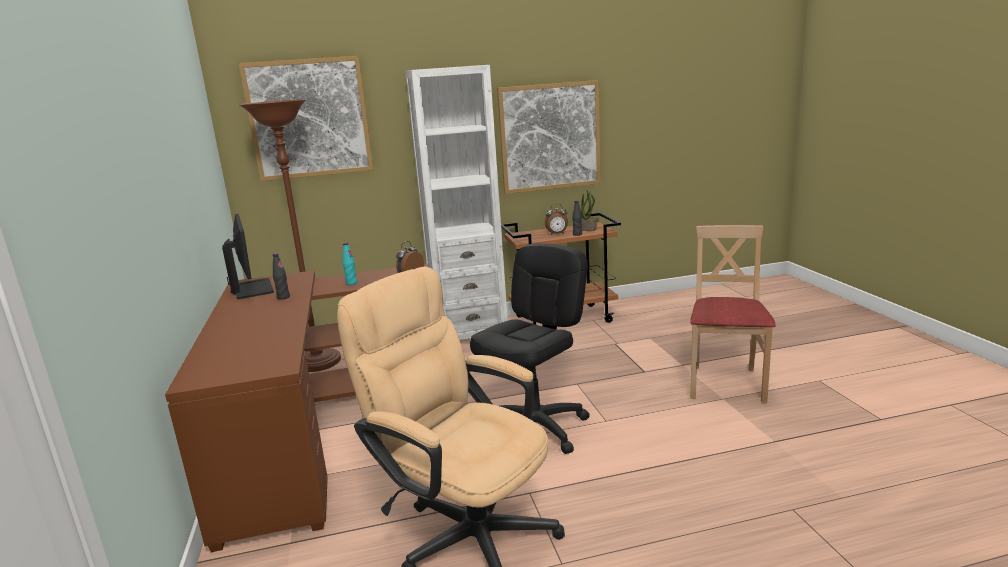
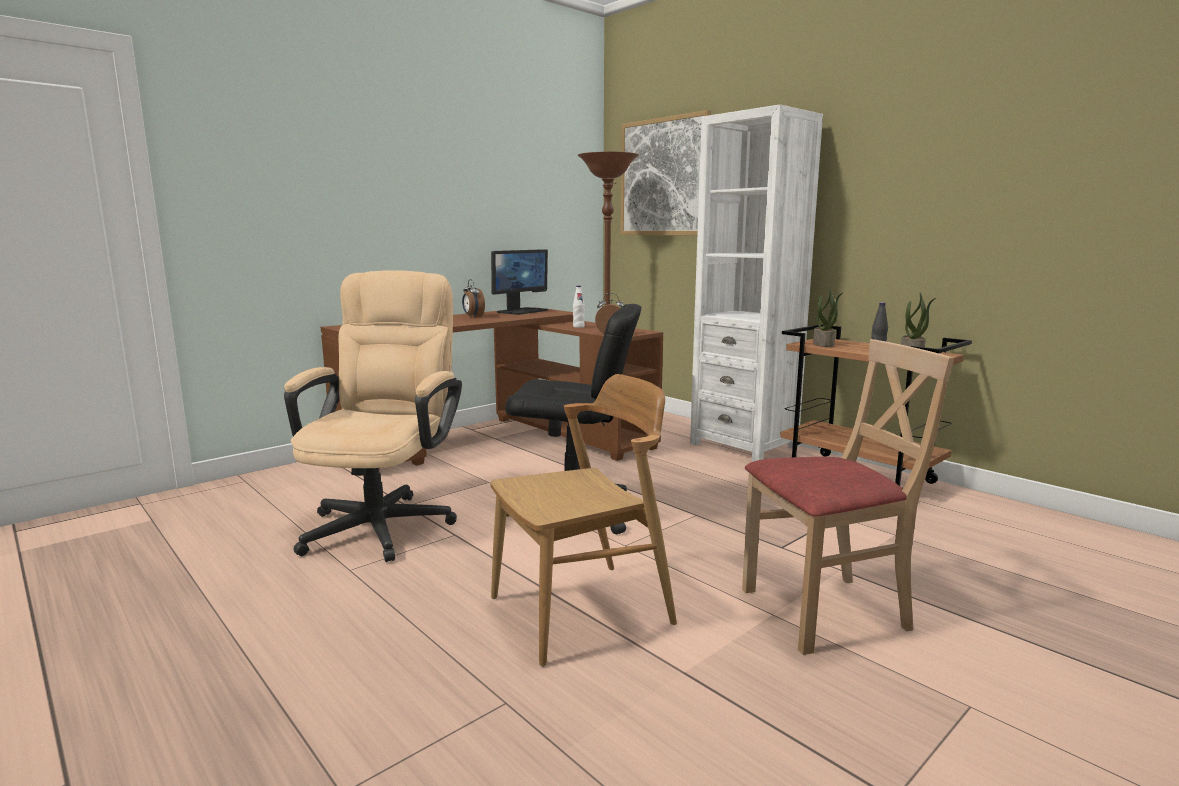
camera: 60 degrees right, 5 degrees down
(283, 297) = (509, 317): black bottle -> none
(351, 283) = (578, 327): turquoise bottle -> white bottle
(532, 238) = (824, 344): none -> potted plant
(550, 137) = (913, 213): picture -> none
(557, 234) = (860, 348): alarm clock -> alarm clock (473, 316)
(692, 458) = (582, 611): none -> brown chair

